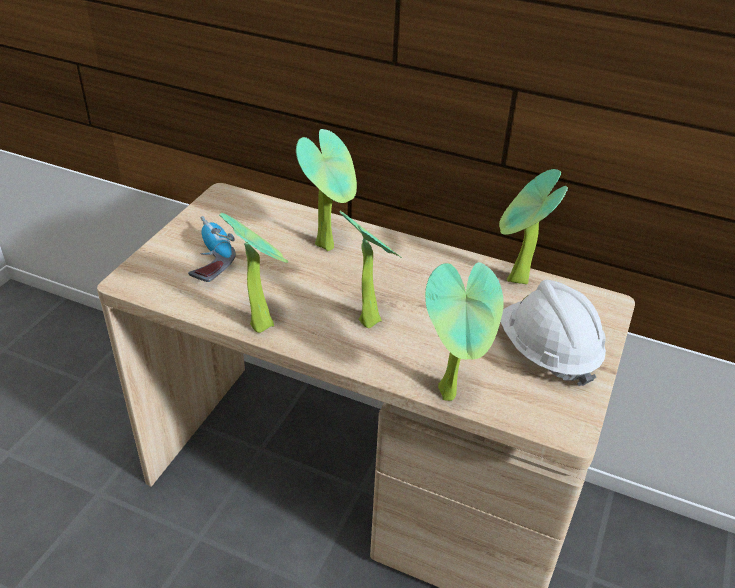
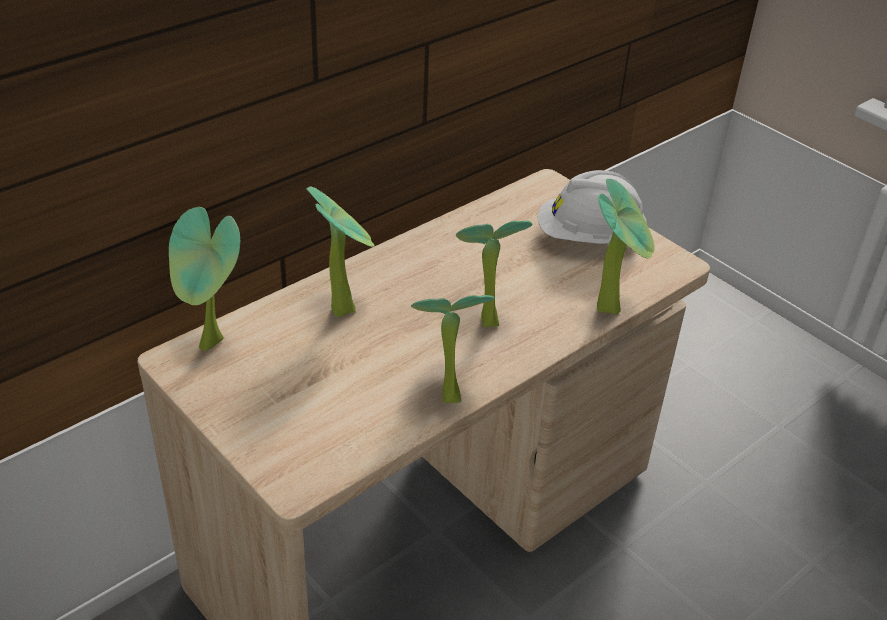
camera: 65 degrees left, 0 degrees up
(208, 258) = (299, 406): power drill -> none
(515, 283) = (489, 217): potted plant -> potted plant (212, 346)

